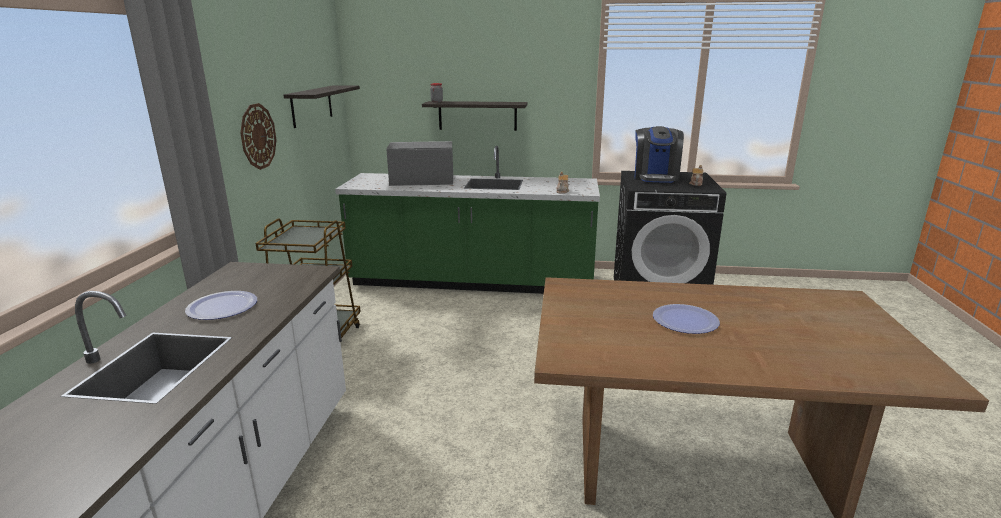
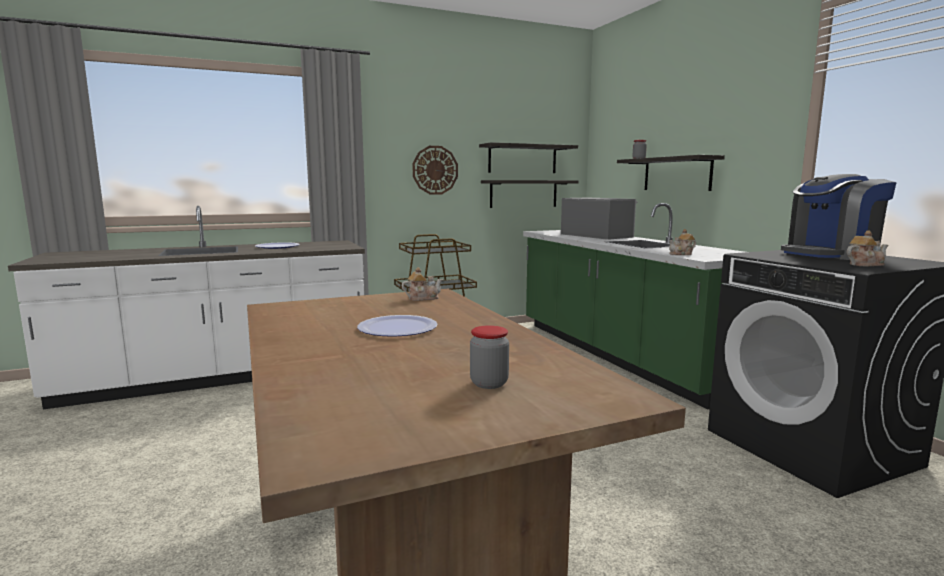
camera: 60 degrees right, 10 degrees down
(317, 145) = (523, 193): none -> shelf
(581, 293) = (422, 298): none -> teapot
(825, 320) = (489, 383): none -> jar

